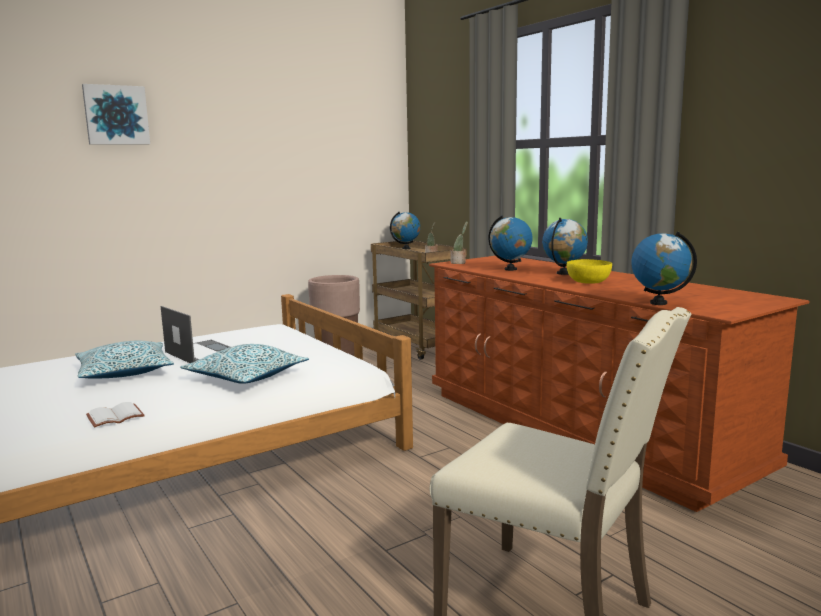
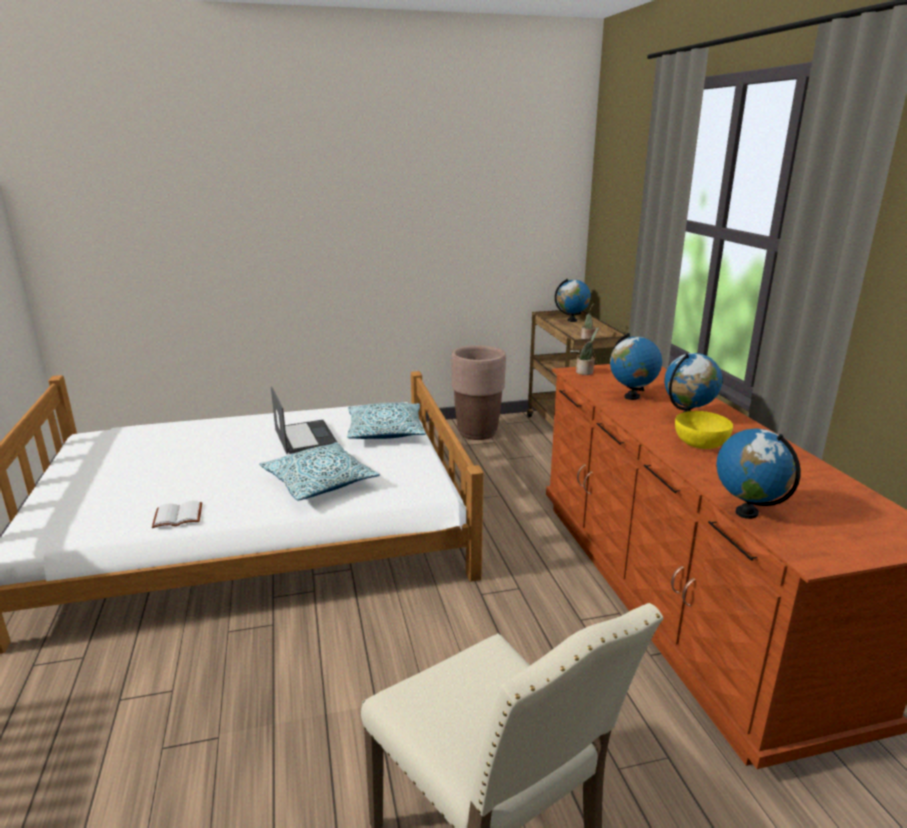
camera: 20 degrees right, 10 degrees up
(116, 115) = (263, 175): picture -> none
(124, 372) = (224, 453): pillow -> pillow (385, 431)

